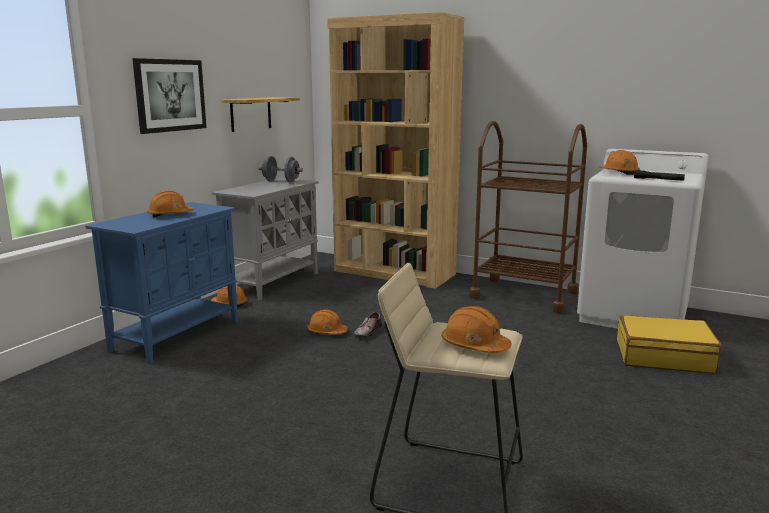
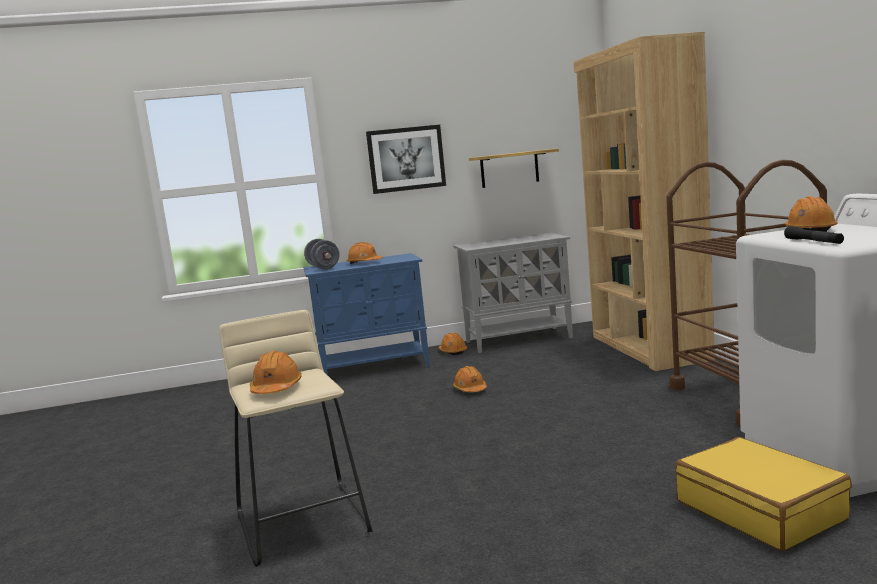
camera: 50 degrees right, 5 degrees down
(281, 181) = (536, 236): grey dumbbell -> grey dumbbell (323, 267)
(367, 332) = (500, 397): shoe -> none

